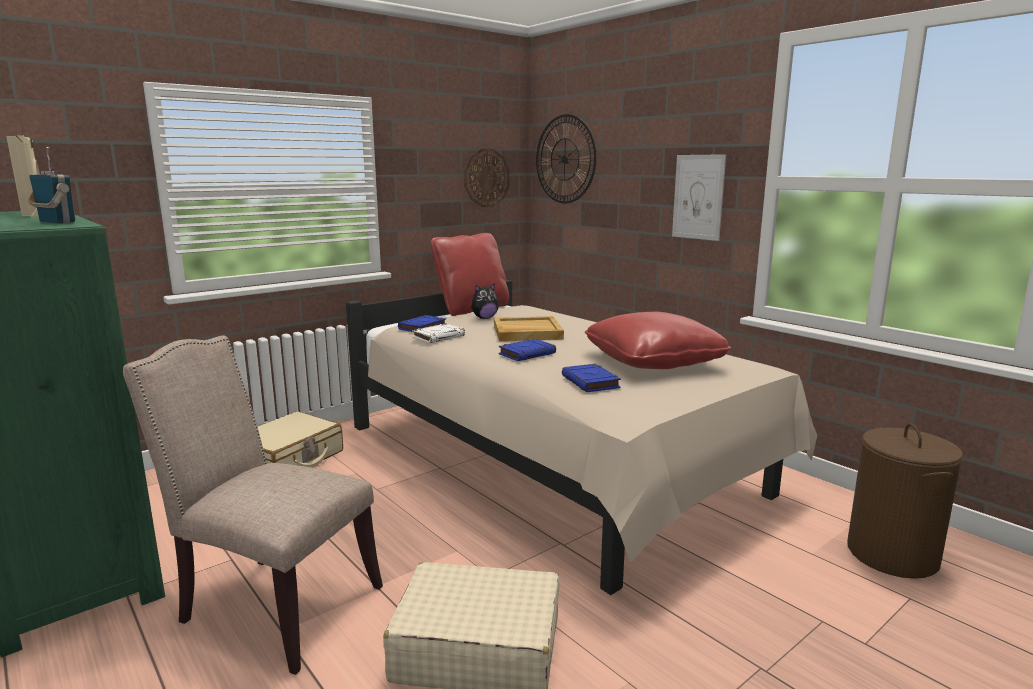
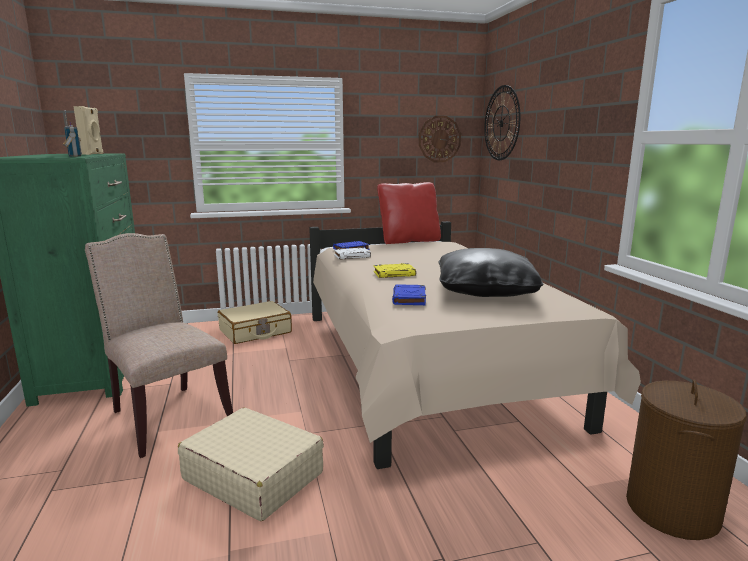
camera: 25 degrees right, 0 degrees up
(484, 318) = (404, 247): plush toy -> none
(526, 332) = (419, 260): beige tray -> none
(527, 354) = (394, 274): blue book -> yellow book
(653, 362) = (485, 291): red pillow -> black pillow
(698, 197) = (584, 153): picture -> none

